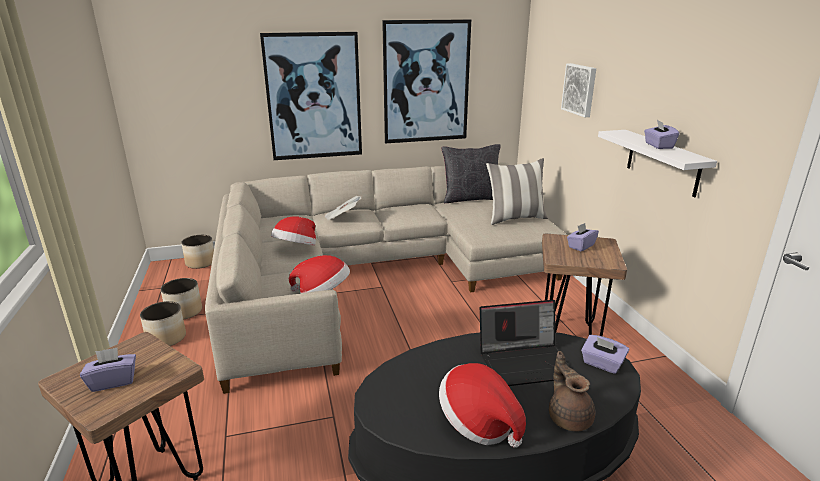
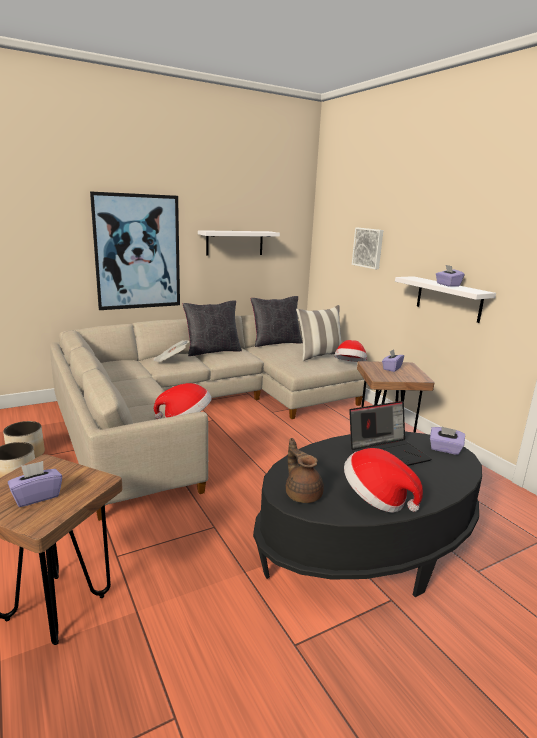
camera: 15 degrees left, 5 degrees down
(201, 262) = (25, 411): planter -> none
(296, 248) = (140, 386): hat -> hat (349, 365)
(393, 207) = (212, 351): none -> black pillow
(426, 82) = (234, 243): picture -> white shelf
(569, 417) = (441, 487): brown teapot -> brown teapot (302, 494)

